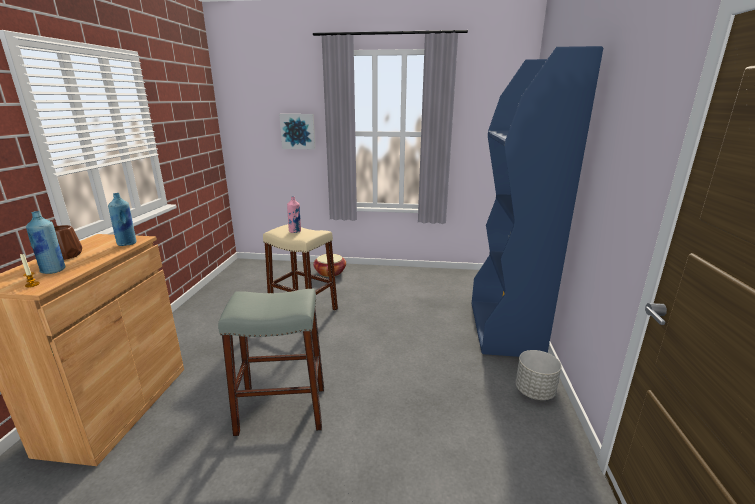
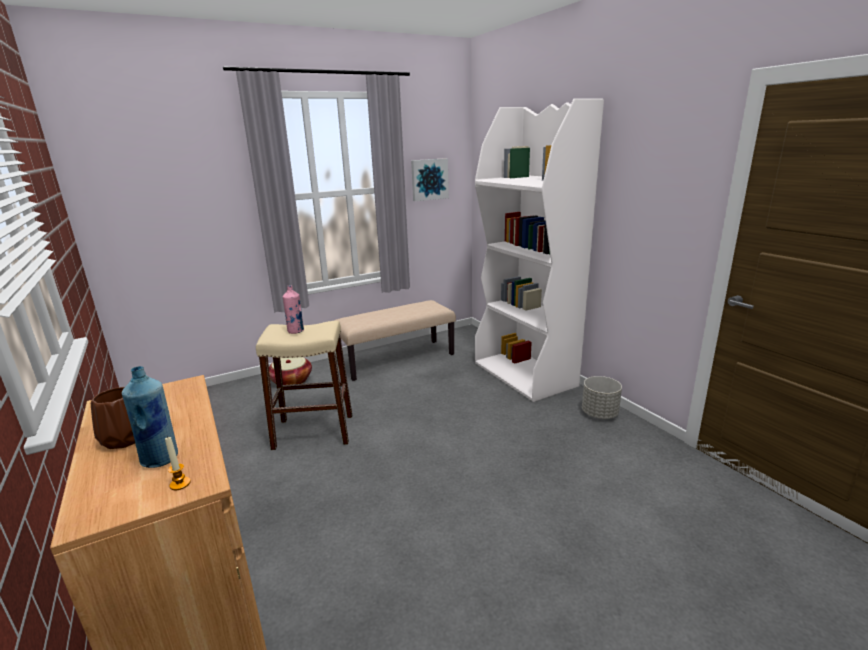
camera: 35 degrees left, 0 degrees up
(127, 244) = (186, 394): blue bottle -> none
(281, 410) = (425, 535): grey stool -> none
(298, 131) = (209, 201): picture -> picture (429, 179)
(414, 280) = (397, 359): none -> beige bench
(505, 329) = (525, 374): blue bookcase -> white bookcase

